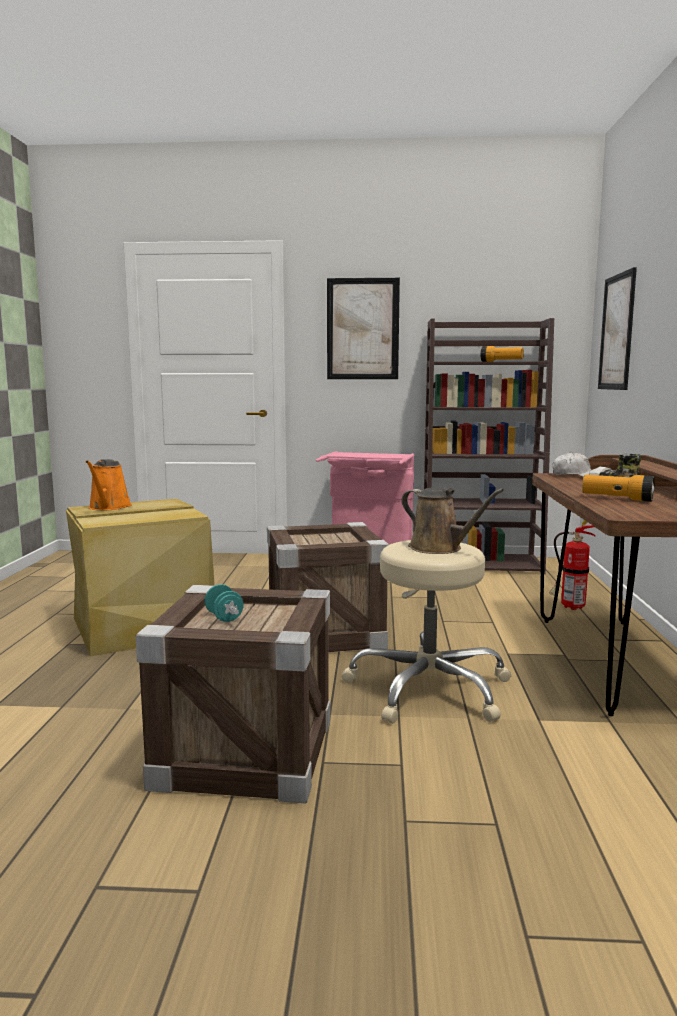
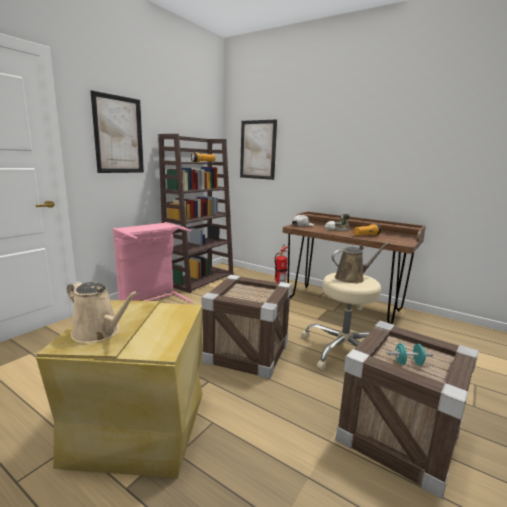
camera: 60 degrees left, 5 degrees up
(108, 507) = (99, 332): orange watering can -> beige watering can

